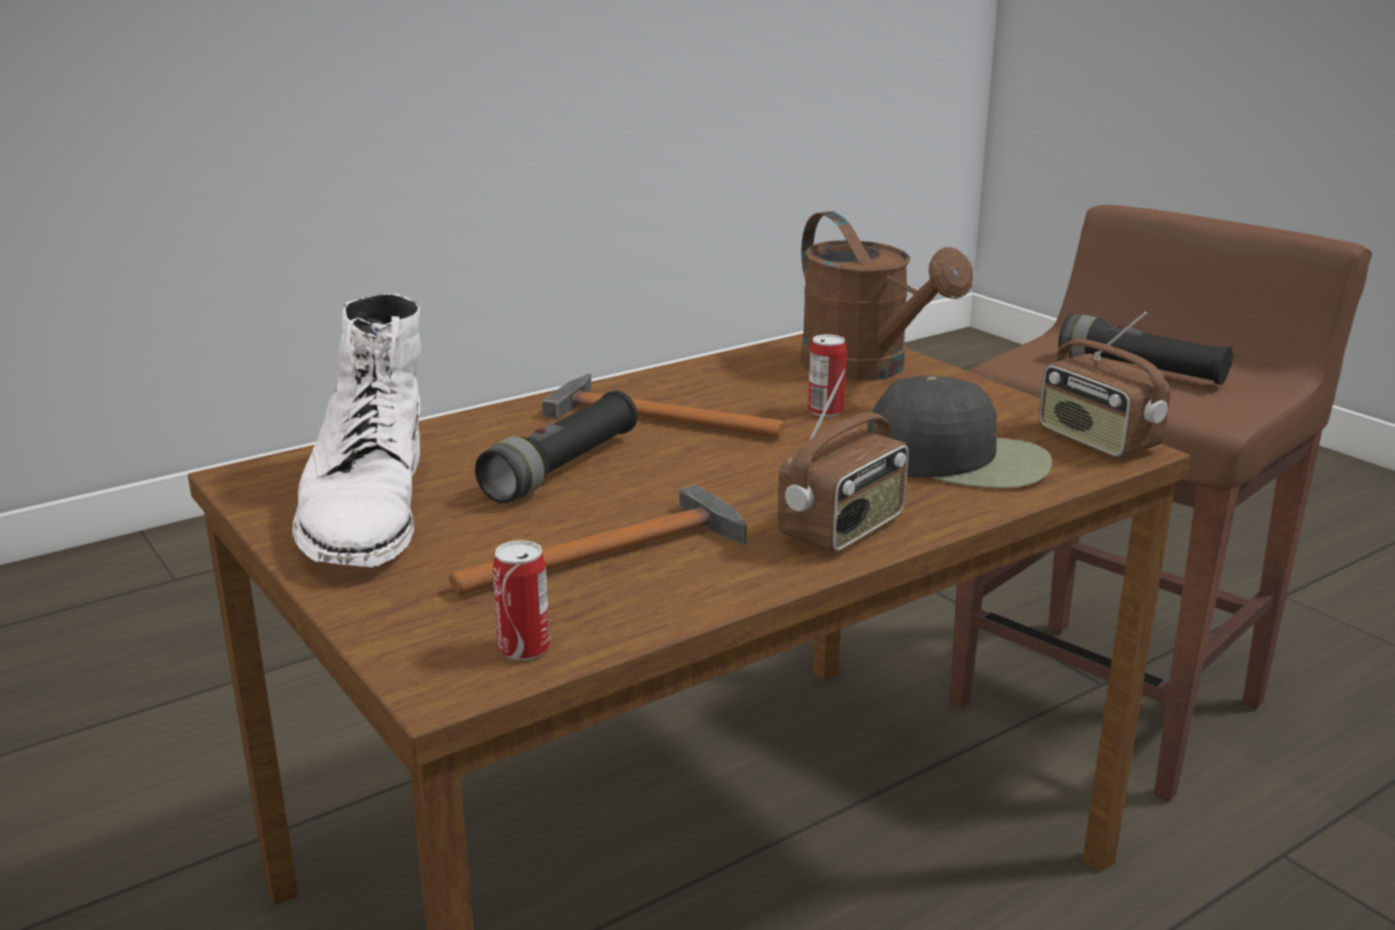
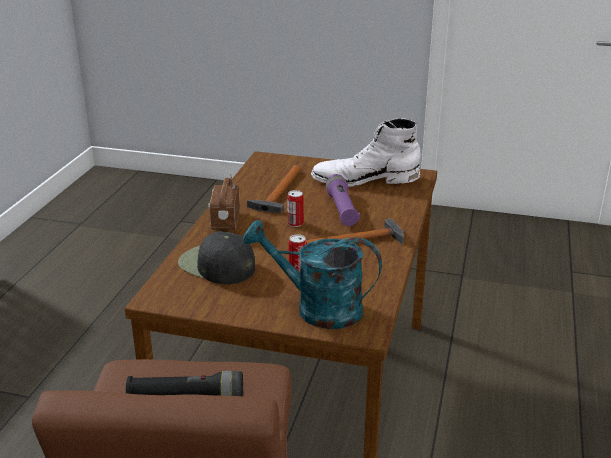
camera: 140 degrees right, 5 degrees up
(367, 509) = (365, 179): white boot -> white boot turned 45 degrees counterclockwise
(524, 648) = (260, 167): can -> can (295, 223)
(562, 468) = (341, 209): black flashlight -> purple flashlight
(867, 369) = (317, 308): brown watering can -> turquoise watering can
(960, 459) = (216, 265): black cap -> black cap turned 60 degrees clockwise
(1096, 441) = (169, 299): radio -> none

